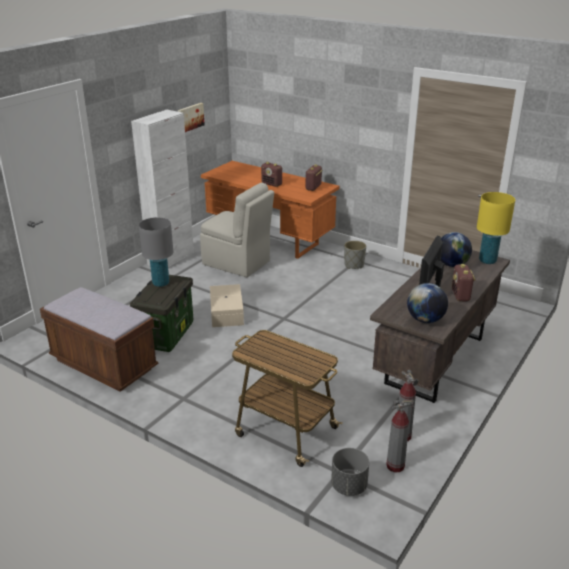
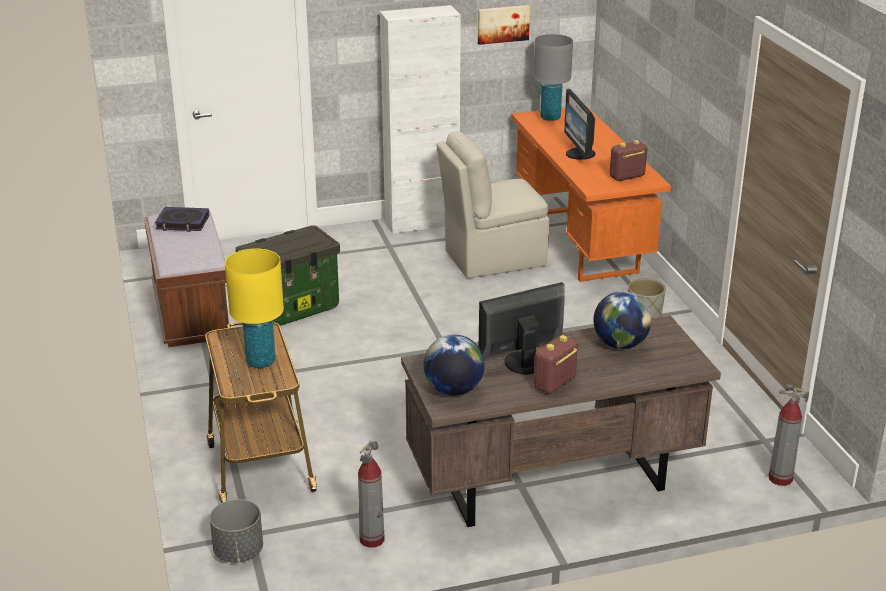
camera: 40 degrees right, 0 degrees up
(80, 301) = (182, 223): none -> book
(160, 283) = (296, 237): grey table lamp -> grey table lamp (550, 117)
(226, 313) = (388, 313): beige storage box -> none
(237, 263) = (492, 258): beige chair -> beige chair turned 90 degrees clockwise
(272, 184) = (579, 154): radio -> monitor
(395, 466) = (314, 562): fire extinguisher -> fire extinguisher (780, 478)
(487, 261) = (682, 360): yellow table lamp -> yellow table lamp (260, 361)

